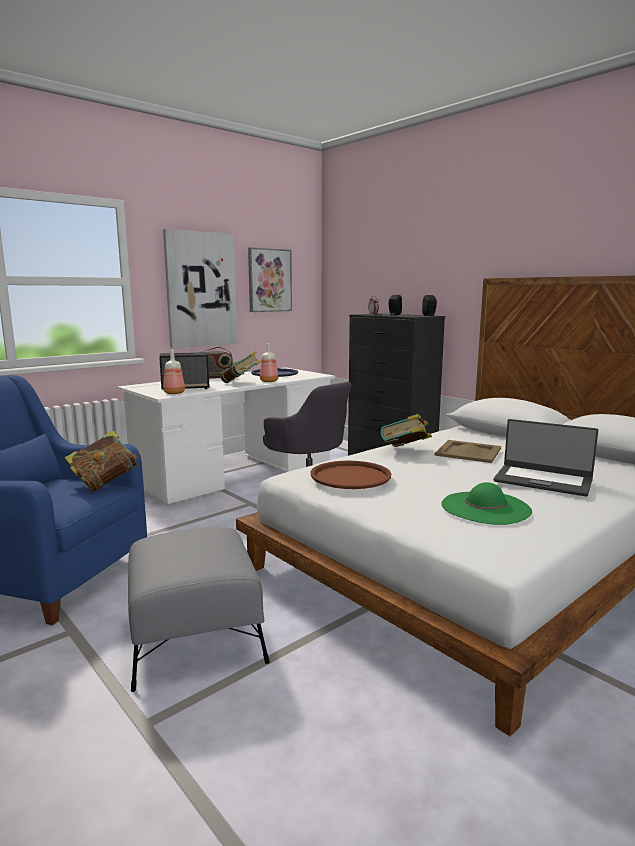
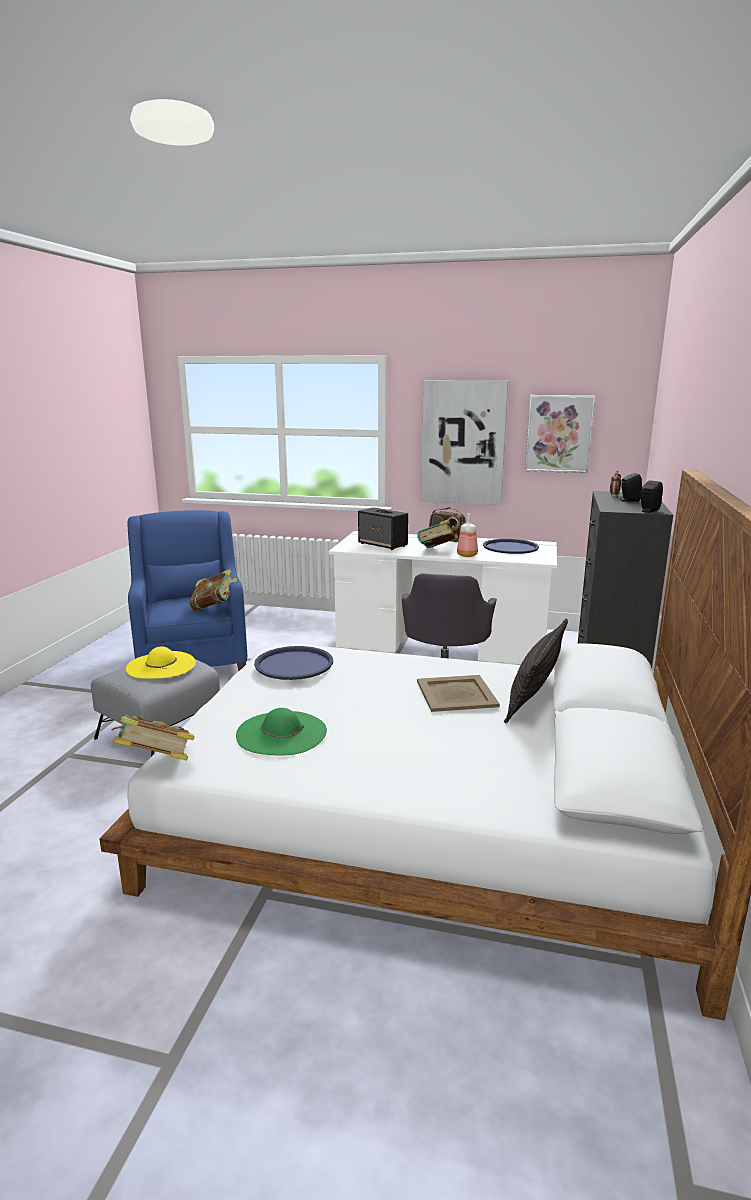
camera: 55 degrees right, 5 degrees up
(174, 393) = (357, 548): bottle -> none
(189, 544) = (161, 665): none -> yellow hat
(350, 476) = (294, 664): brown tray -> blue tray
(405, 451) = (414, 668): book -> book (155, 763)
(489, 440) = (534, 696): none -> pillow
(543, 480) = (401, 747): laptop -> none

